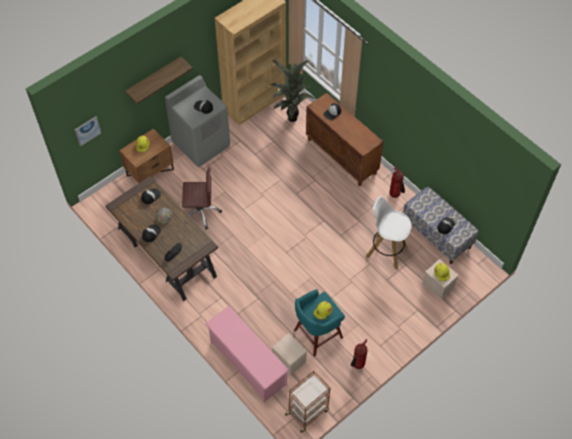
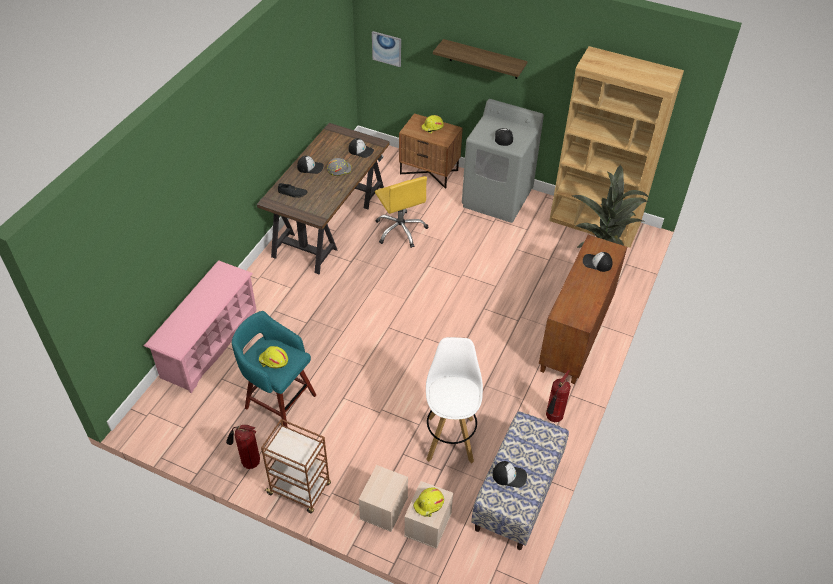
camera: 65 degrees right, 10 degrees down
(200, 212) = (400, 230): brown office chair -> yellow office chair
(290, 359) = (230, 384): beige storage box -> beige storage box (384, 509)
(308, 412) = (159, 428): brown cart -> brown cart (300, 489)

